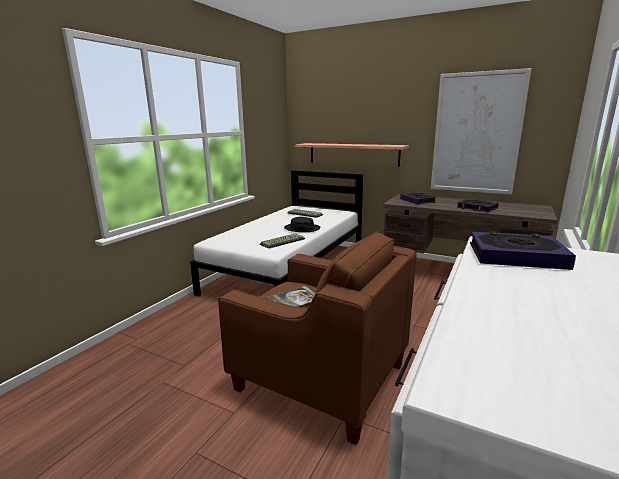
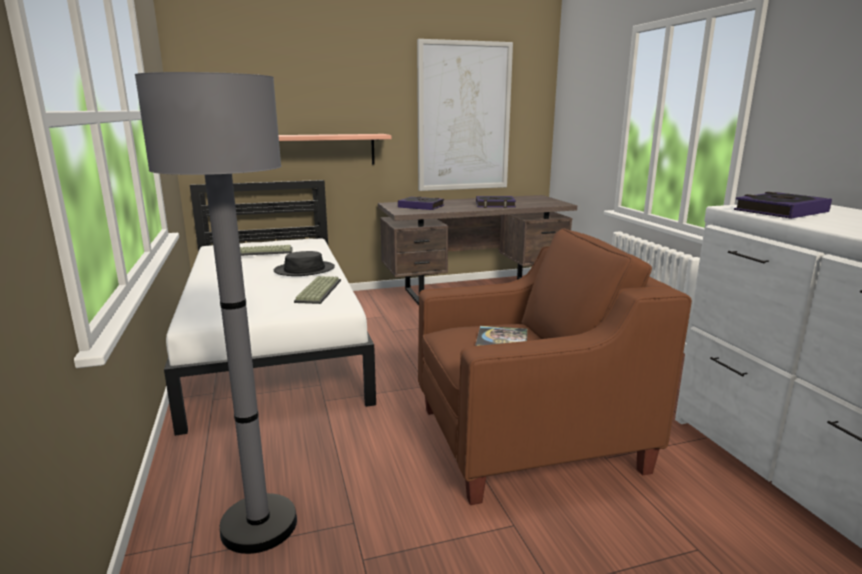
camera: 45 degrees left, 0 degrees up
(159, 345) = (259, 525): none -> grey floor lamp

